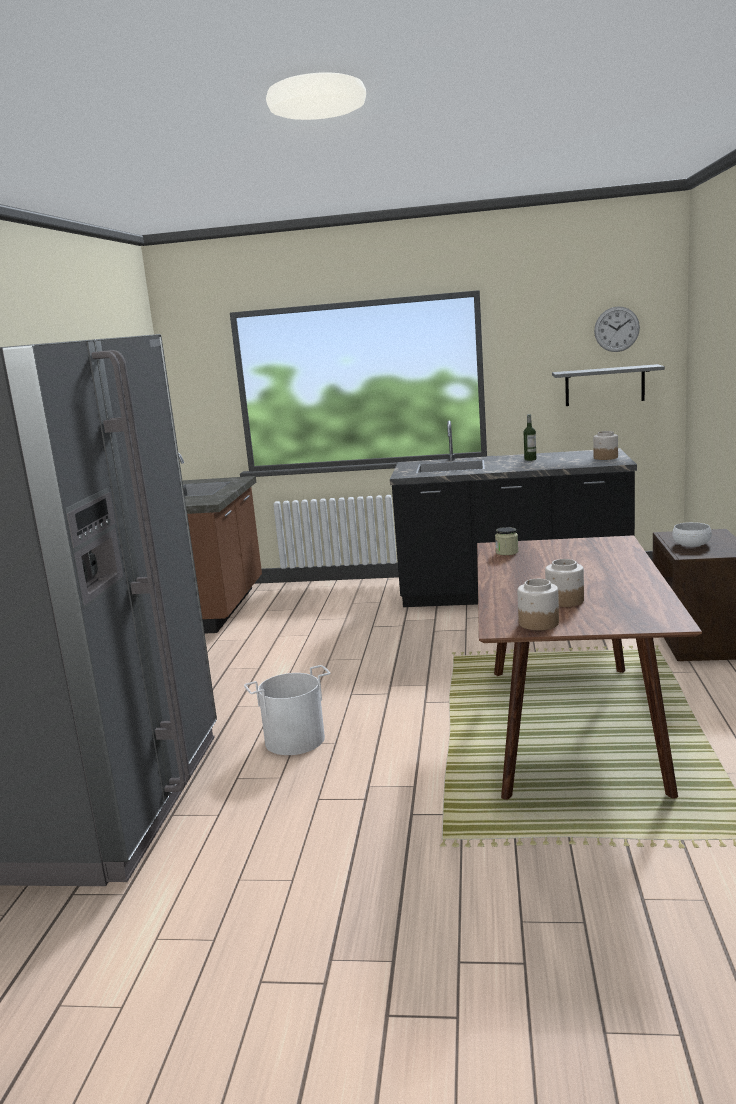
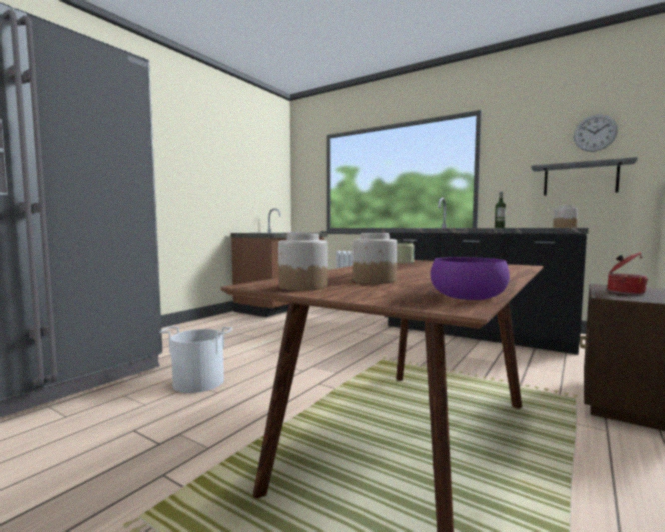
camera: 25 degrees right, 10 degrees down
(660, 609) = (467, 296): none -> purple bowl
(691, 544) = (624, 292): white bowl -> cooking pot

